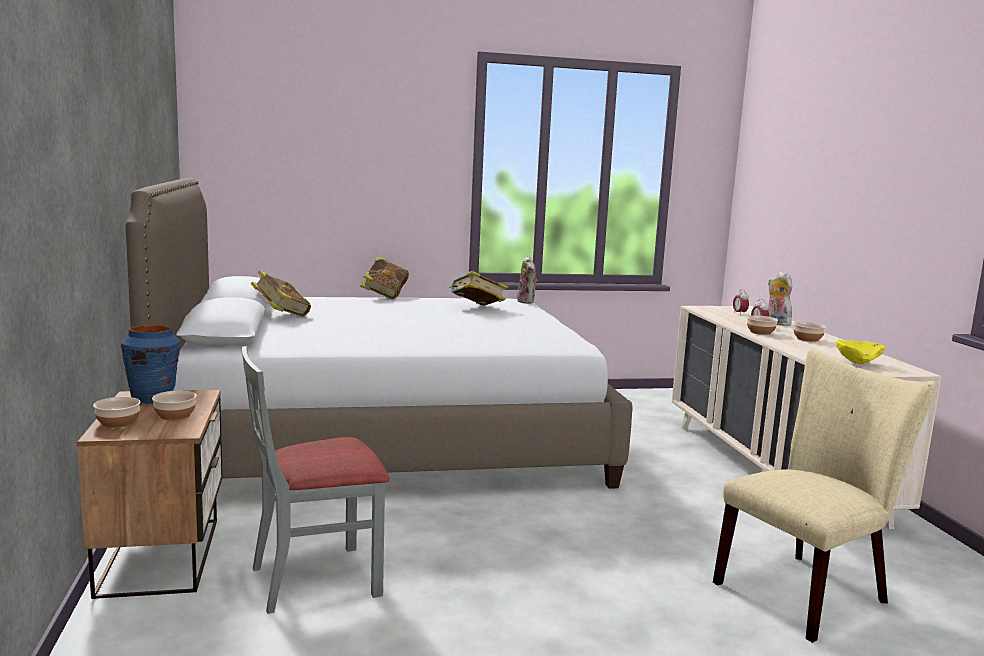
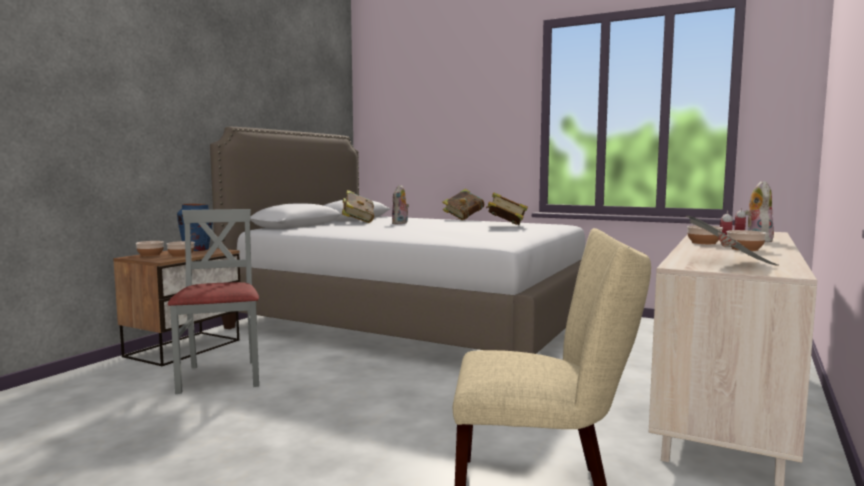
camera: 40 degrees right, 5 degrees down
(315, 579) = (221, 376): grey chair -> grey chair turned 60 degrees clockwise
(527, 301) = (567, 226): plush toy -> plush toy (400, 223)
(856, 362) = (729, 263): yellow bowl -> newspaper

